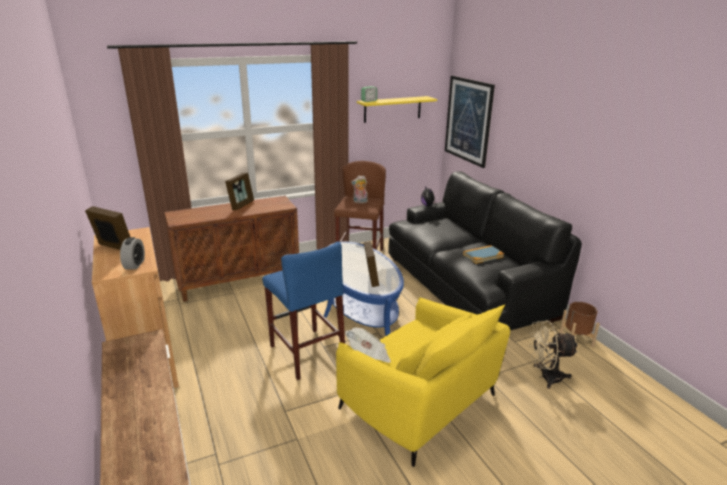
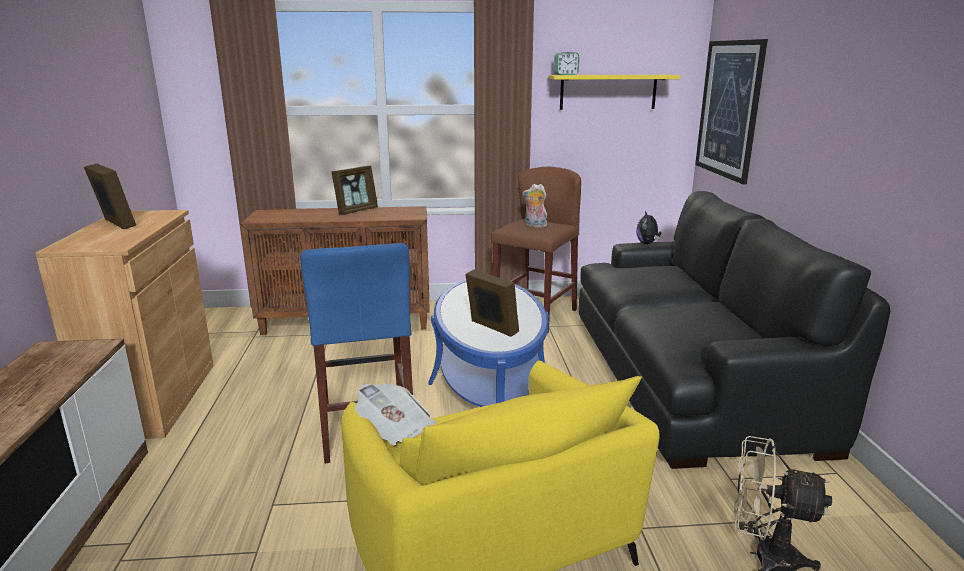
camera: 20 degrees right, 5 degrees down
(134, 265) = (110, 242): alarm clock -> none
(371, 278) = (491, 328): picture frame -> picture frame turned 60 degrees counterclockwise
(483, 256) = (701, 320): book -> none
(576, 339) = (863, 500): brown planter -> none

